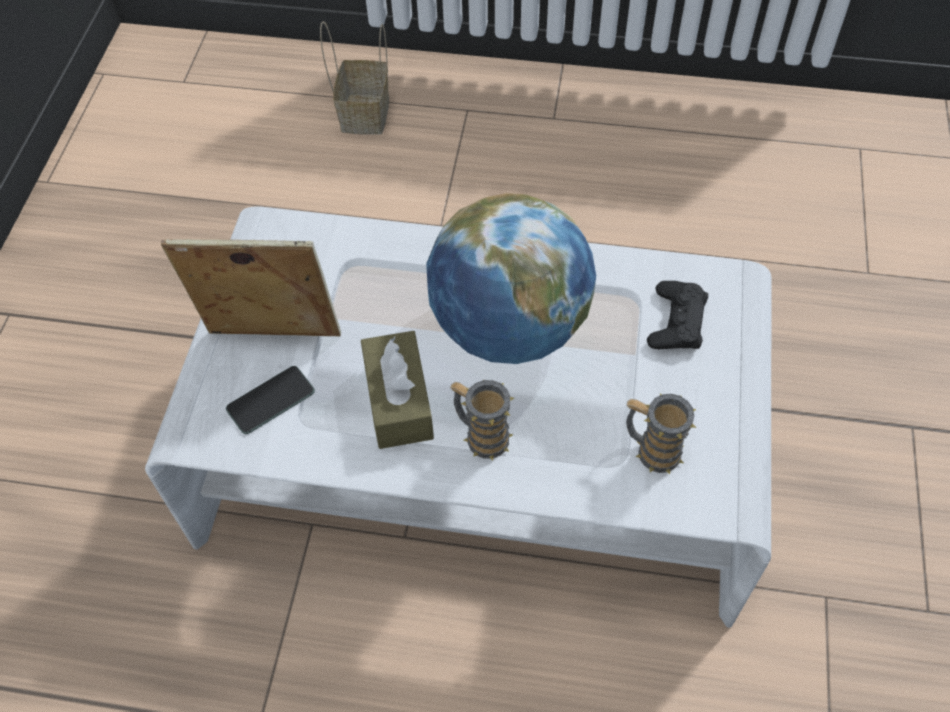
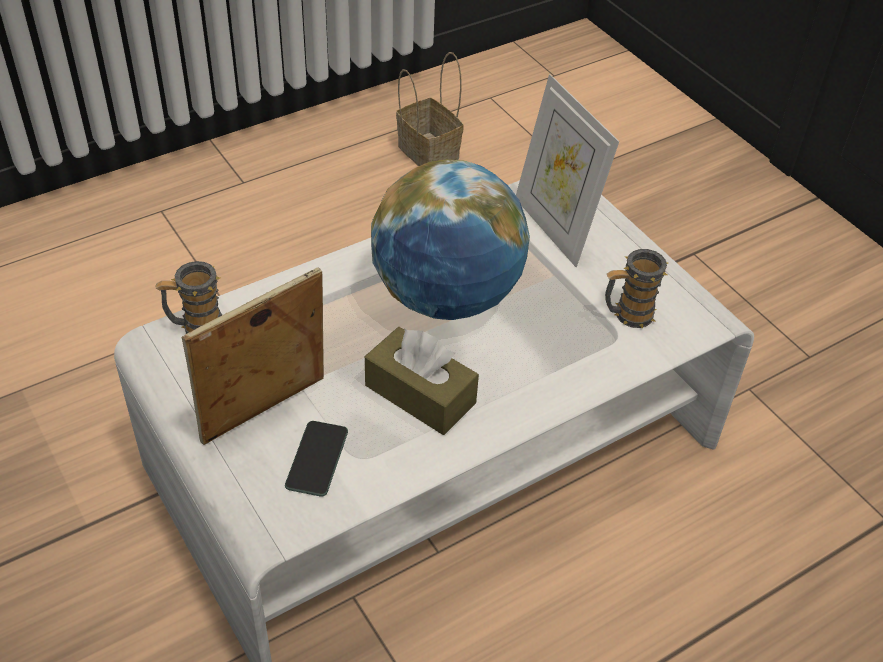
camera: 45 degrees left, 10 degrees down
(364, 112) = (64, 258): basket -> basket (426, 151)
(481, 435) = (507, 378): mug -> mug (196, 328)
(676, 322) = (554, 228): black game controller -> picture frame

